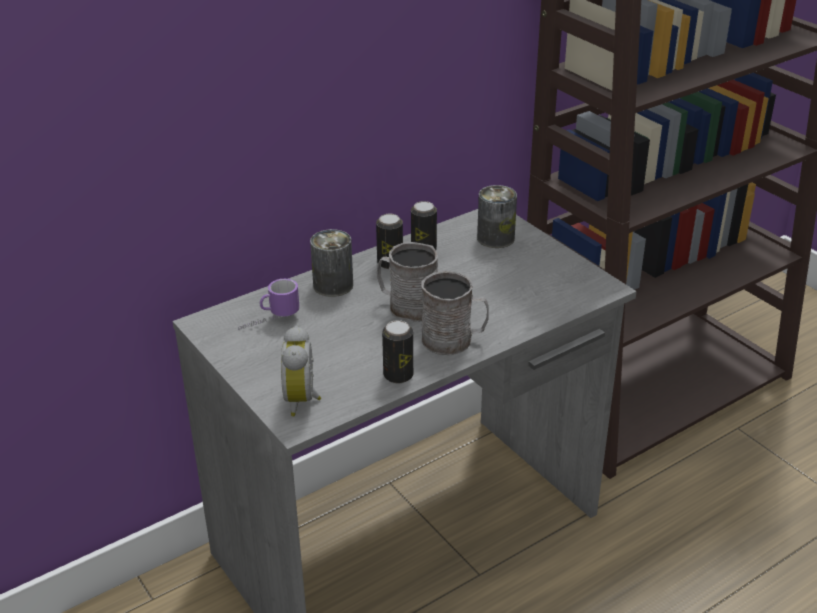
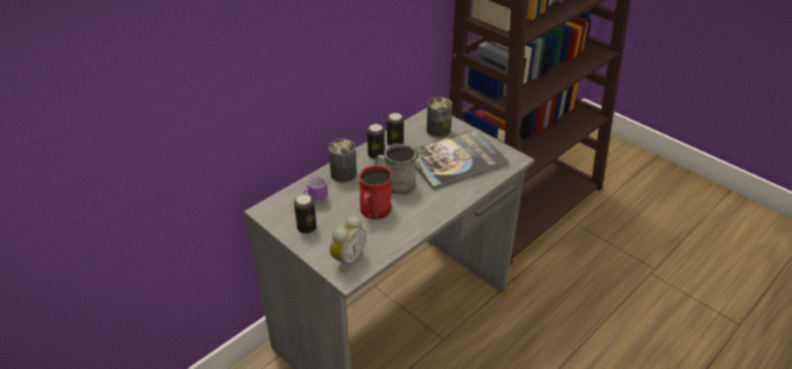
camera: 10 degrees left, 5 degrees up
(303, 400) = (347, 259): alarm clock -> alarm clock turned 135 degrees counterclockwise
(363, 340) = (374, 212): none -> red mug
(398, 375) = (403, 234): can -> can (307, 228)
(454, 340) = (431, 205): grey mug -> none
(510, 280) = (455, 160): none -> book

